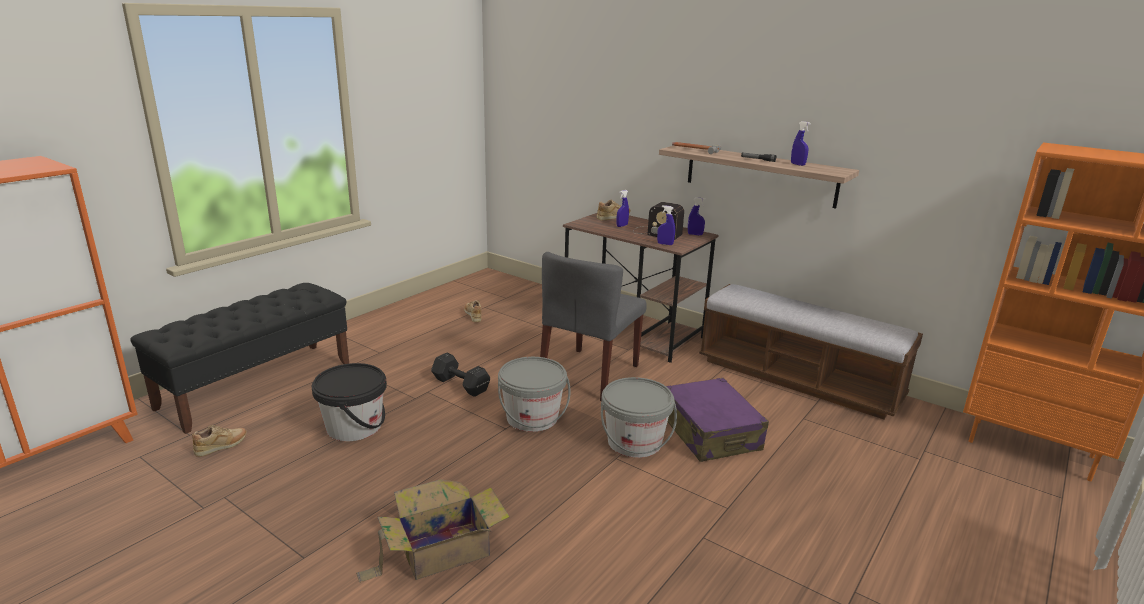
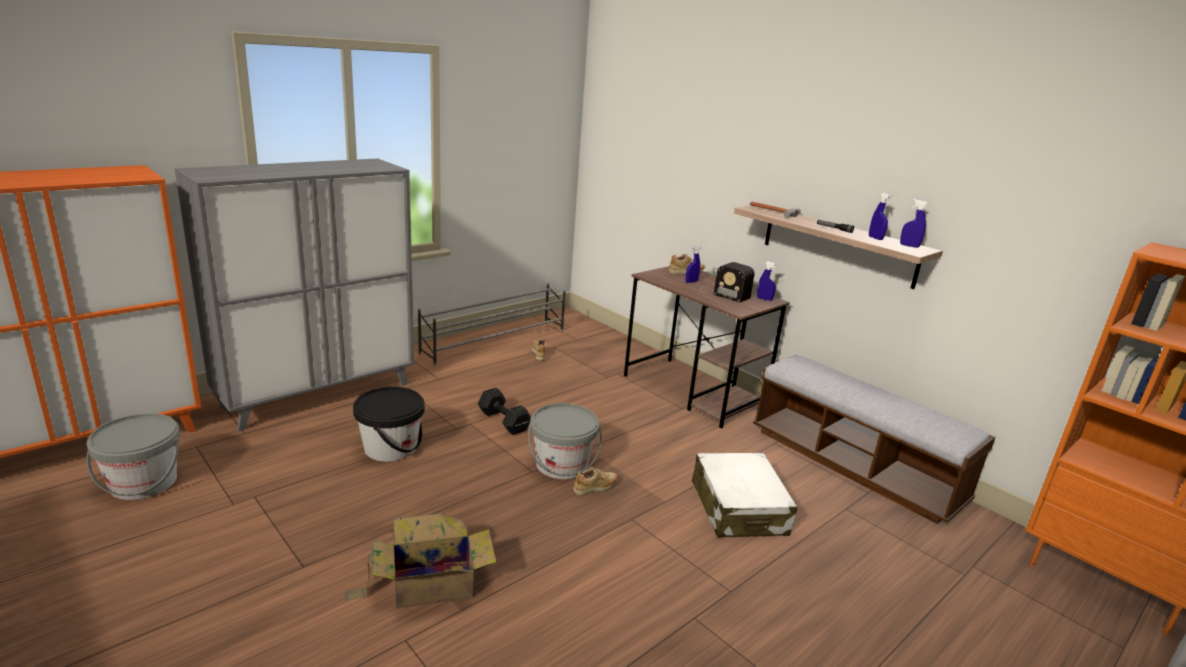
camera: 10 degrees right, 0 degrees up
(221, 447) = (268, 449): beige shoe -> beige shoe (595, 488)
(257, 384) = (318, 394): black bench -> grey cabinet
(425, 309) = (495, 341): none -> grey shoe rack
(589, 374) = (633, 429): grey chair -> none
(634, 442) = (656, 506): grey bucket -> grey bucket (143, 483)
(665, 244) = (727, 306): blue spray bottle -> blue spray bottle (909, 246)
(710, 433) = (738, 508): purple suitcase -> white suitcase

